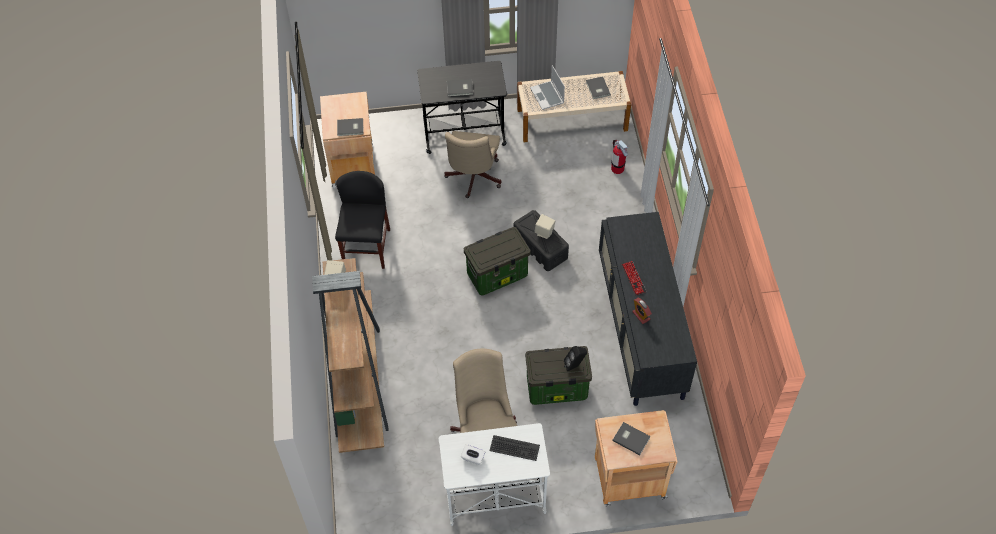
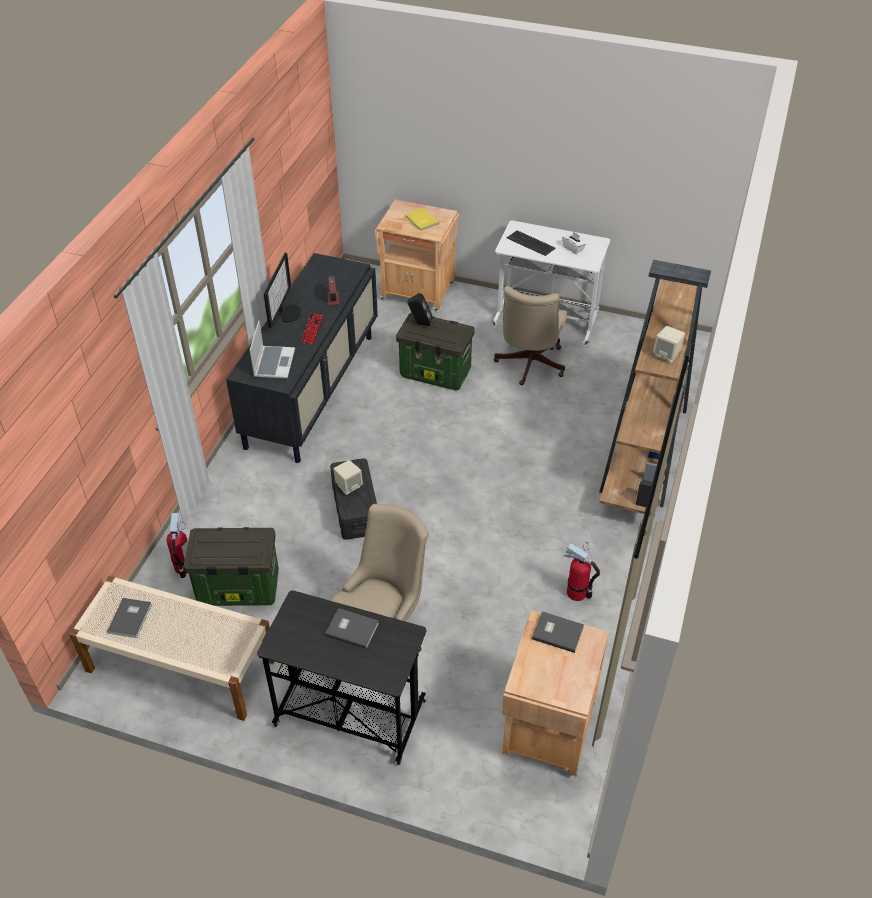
camera: 155 degrees left, 10 degrees down
(367, 248) = (577, 592): black chair -> fire extinguisher
(497, 275) = (427, 497): storage box -> storage box (237, 589)
(547, 96) = (210, 637): laptop -> laptop (273, 363)
(631, 438) = (421, 221): grey book -> yellow book
(664, 287) = (287, 313): none -> monitor

